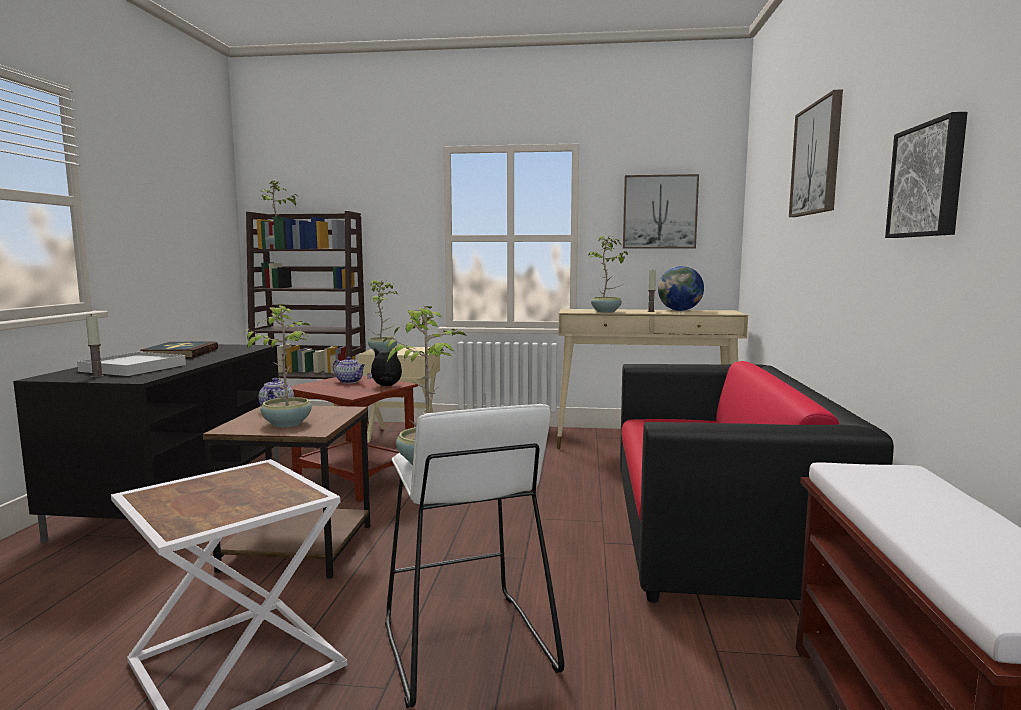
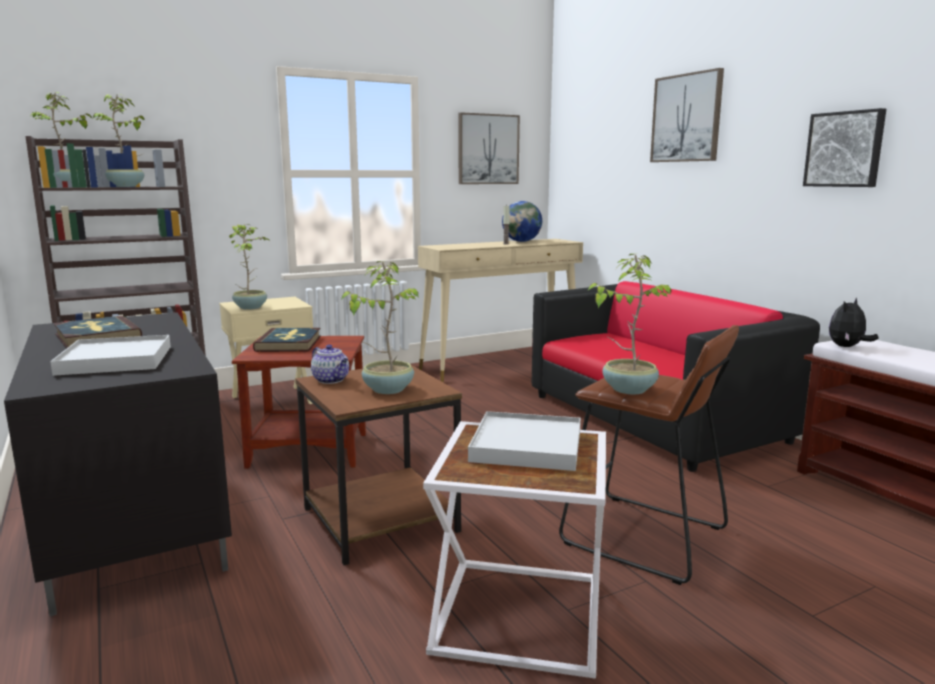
camera: 35 degrees left, 5 degrees up
(97, 376) = (113, 375): candle -> none
(246, 490) = (527, 446): none -> white tray
(350, 381) = (289, 343): teapot -> book
(386, 386) = (343, 342): plush toy -> plush toy (847, 347)
(465, 646) = (643, 537): white stool -> brown stool
(606, 311) = (473, 246): potted plant -> potted plant (127, 186)

